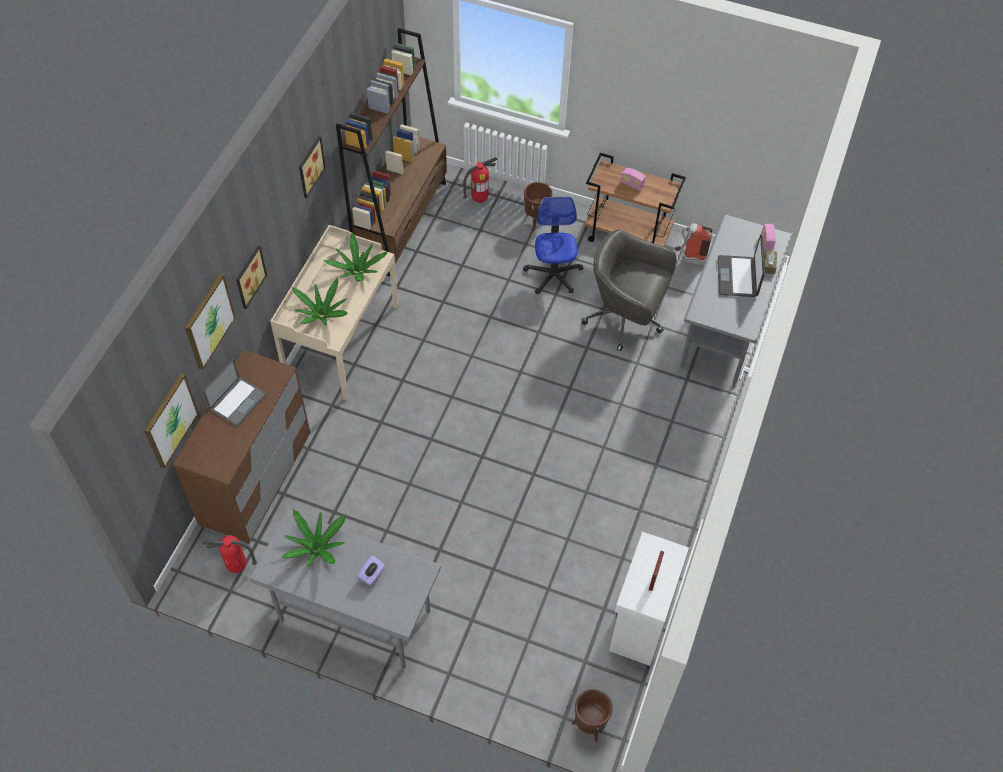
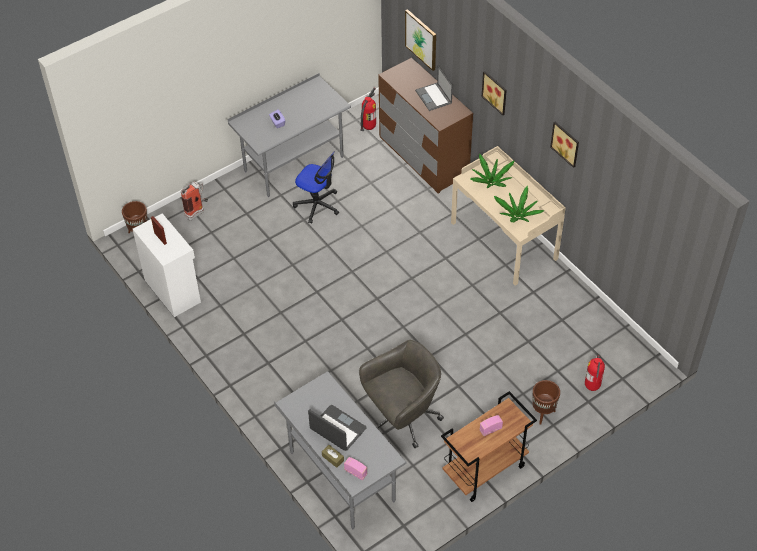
camera: 125 degrees right, 5 degrees down
(209, 321) = (462, 52): picture -> none
(316, 547) = (315, 108): potted plant -> none
(401, 223) = (598, 324): brown bookcase -> none
(553, 275) = (478, 394): office chair -> office chair (317, 205)
(689, 259) = (429, 500): fire extinguisher -> fire extinguisher (197, 212)

